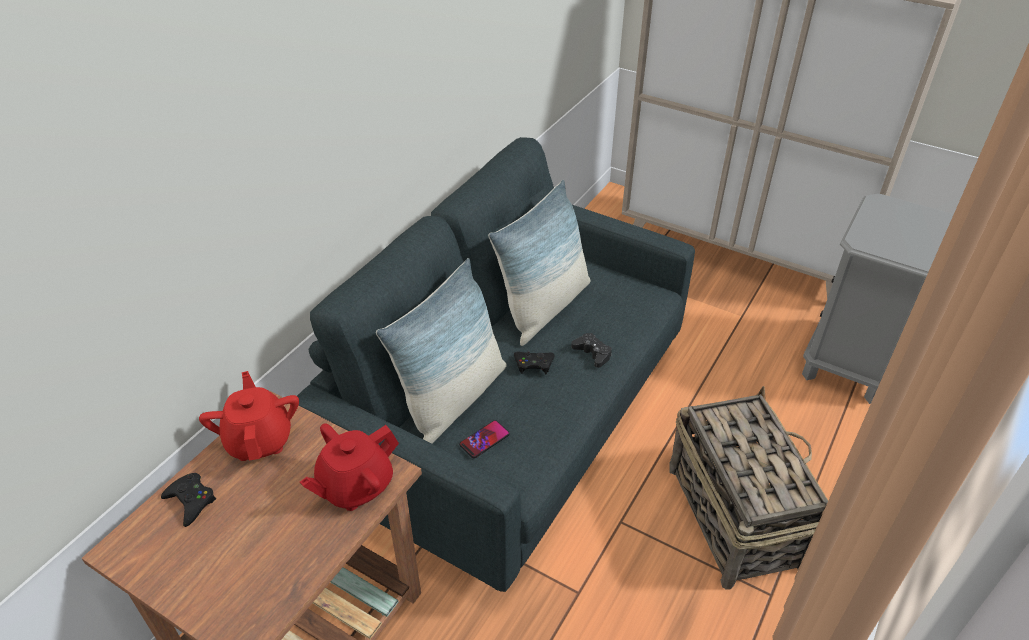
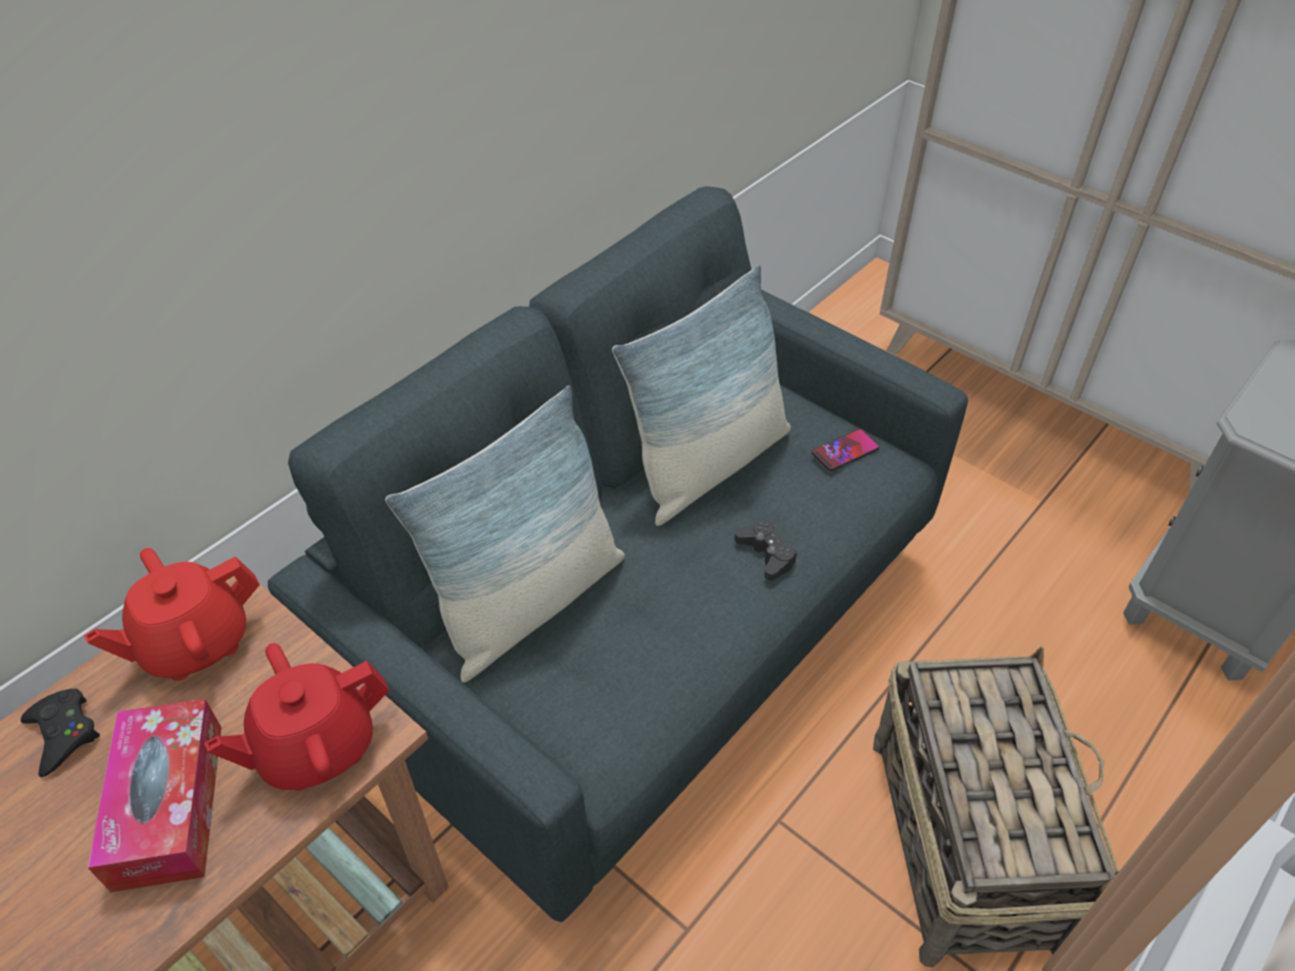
camera: 10 degrees right, 5 degrees up
(260, 440) = (194, 643): red teapot -> red teapot turned 120 degrees counterclockwise
(273, 530) = (169, 805): none -> tissue box
(484, 439) = (561, 679): phone -> phone (845, 451)
(534, 364) = (669, 560): black game controller -> none

